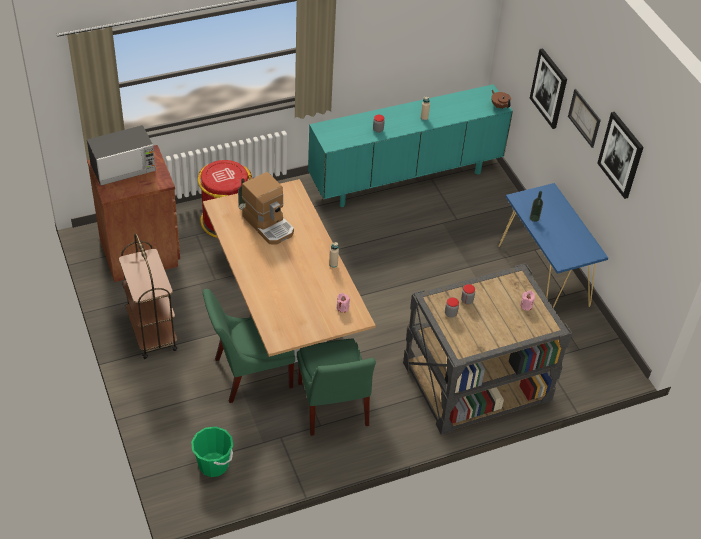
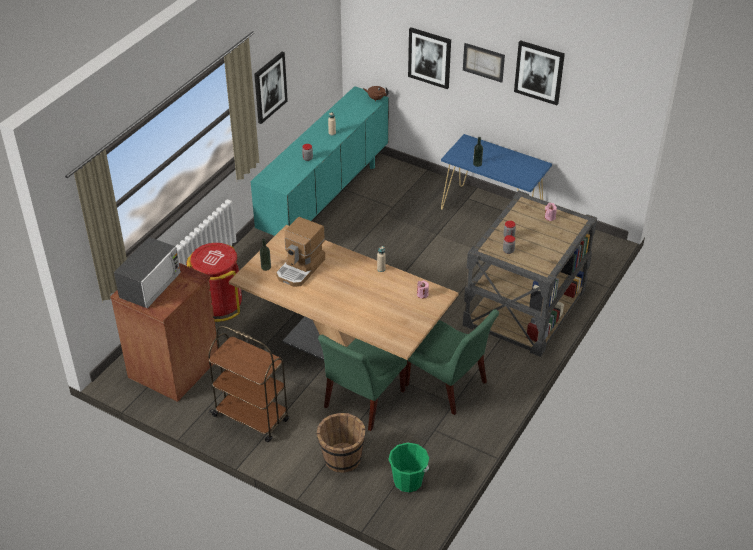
camera: 35 degrees left, 5 degrees down
(183, 410) = (342, 458): none -> brown bucket
(269, 224) = (301, 268): coffee machine -> coffee machine turned 105 degrees clockwise
(370, 44) = (270, 87): none -> picture

